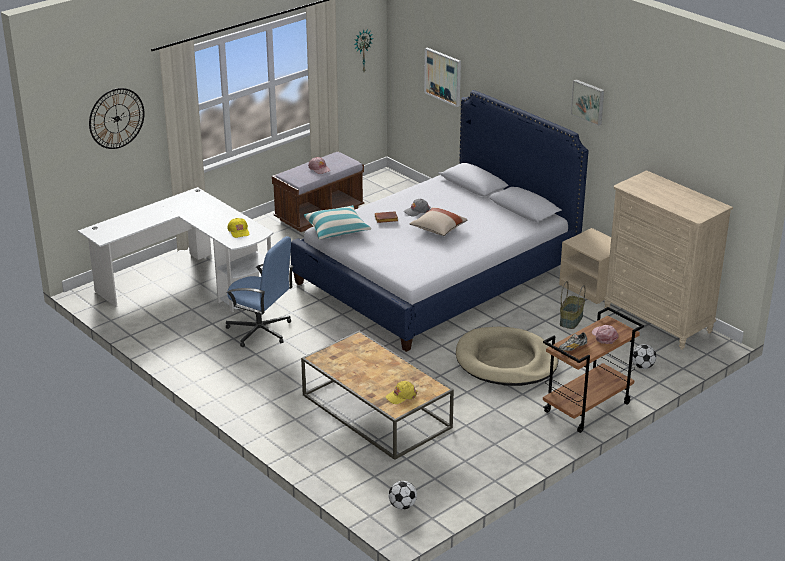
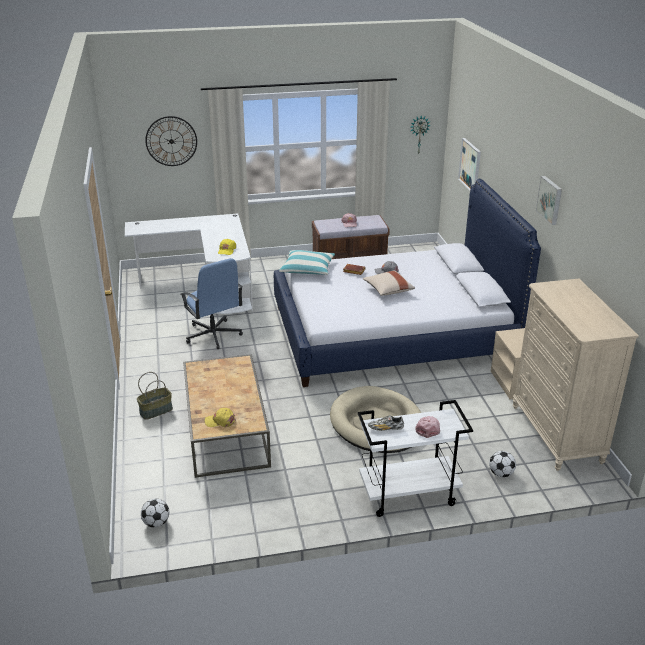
camera: 30 degrees right, 0 degrees up
(570, 320) = (471, 406): basket -> basket (156, 411)
(587, 408) = (408, 495): brown cart -> white cart

